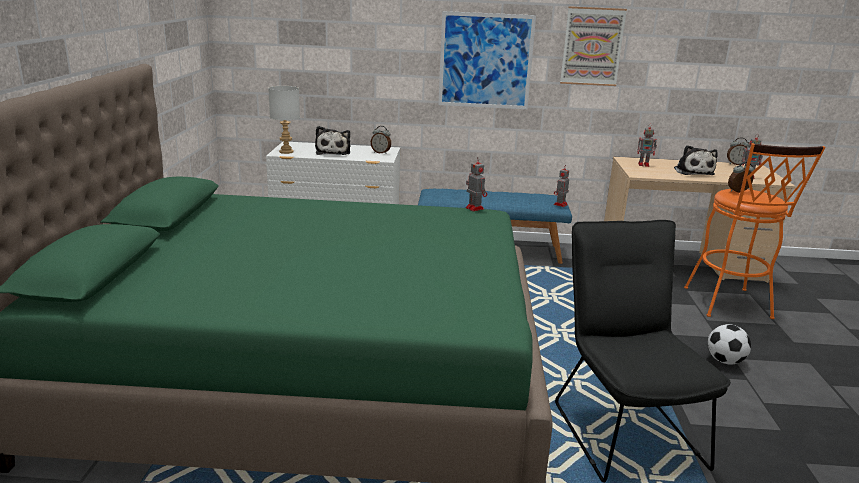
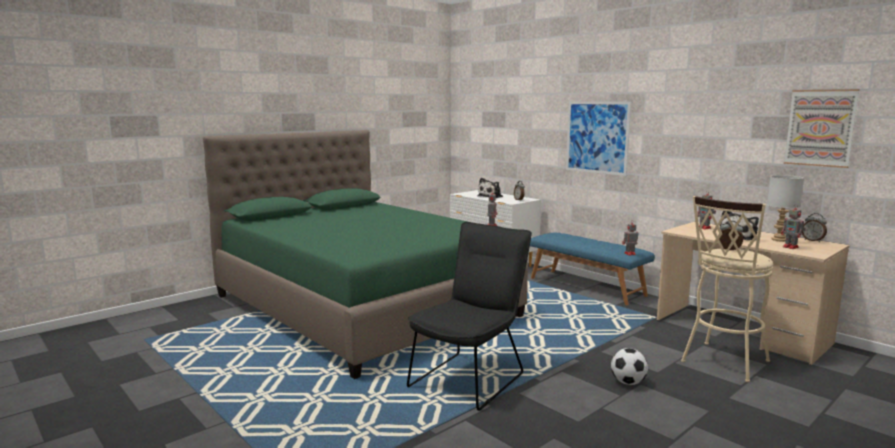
camera: 45 degrees right, 10 degrees down
(287, 152) = (465, 193): grey table lamp -> grey table lamp (779, 240)
(592, 46) = (675, 125): picture -> picture (820, 128)
(730, 306) = (722, 363): orange stool -> beige stool

